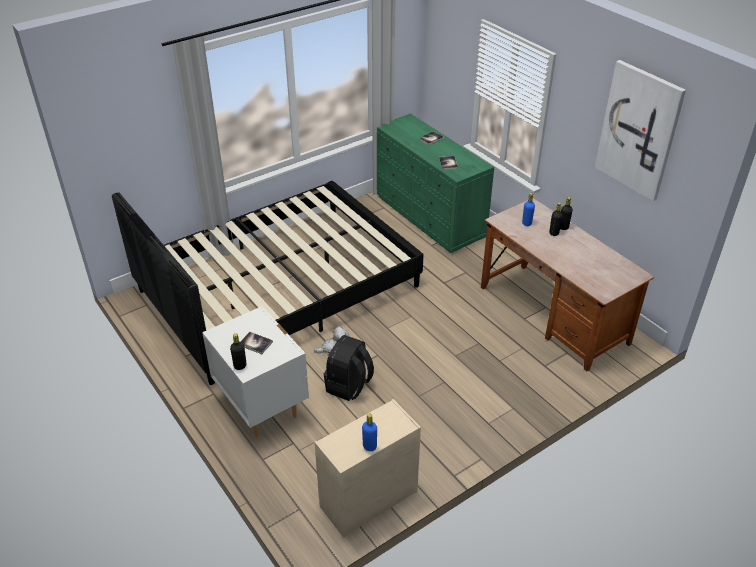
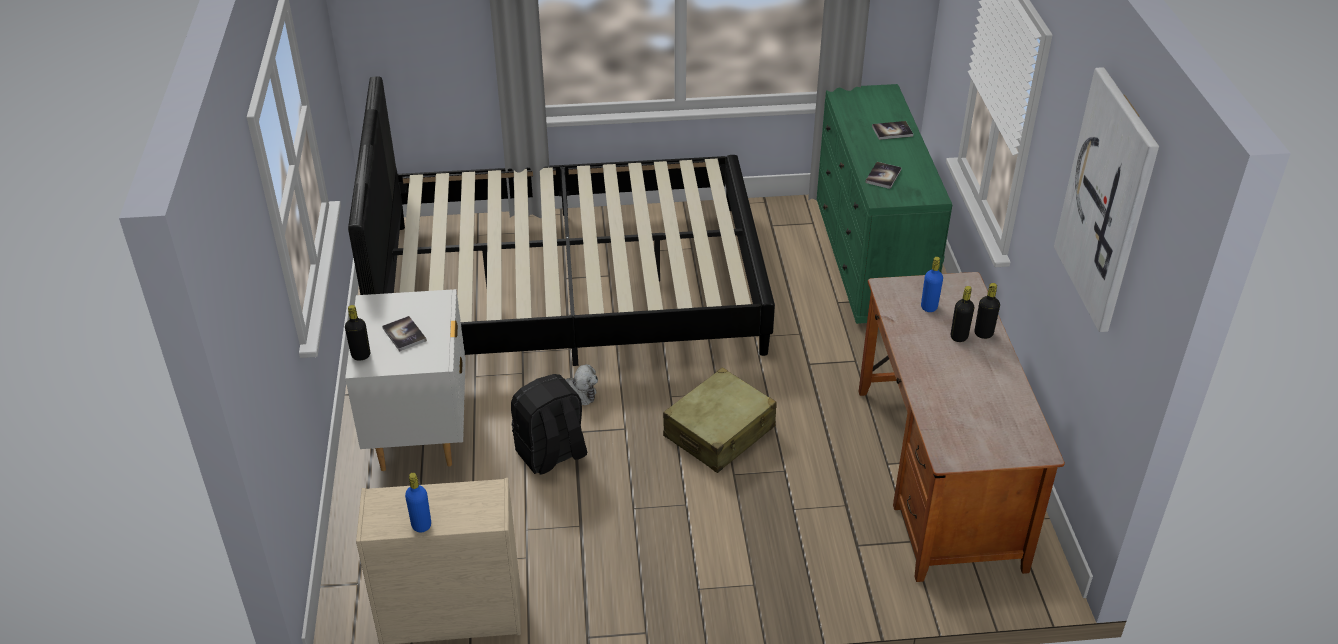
camera: 30 degrees right, 0 degrees up
(429, 336) = (719, 432): none -> beige suitcase

